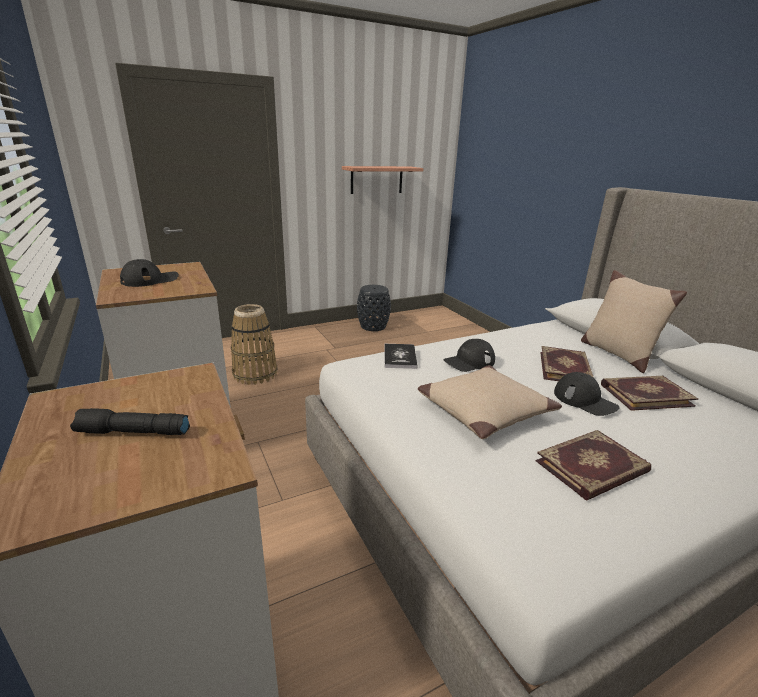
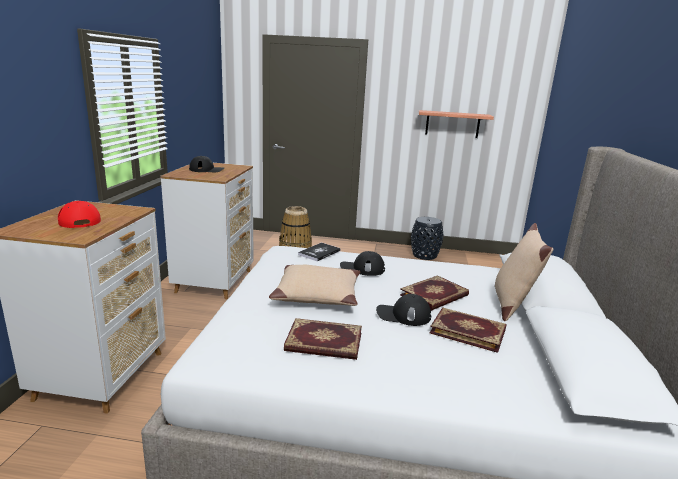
camera: 35 degrees right, 5 degrees down
(132, 433) = (78, 220): black flashlight -> red cap
(585, 400) = (403, 315): black cap -> black cap turned 105 degrees clockwise

